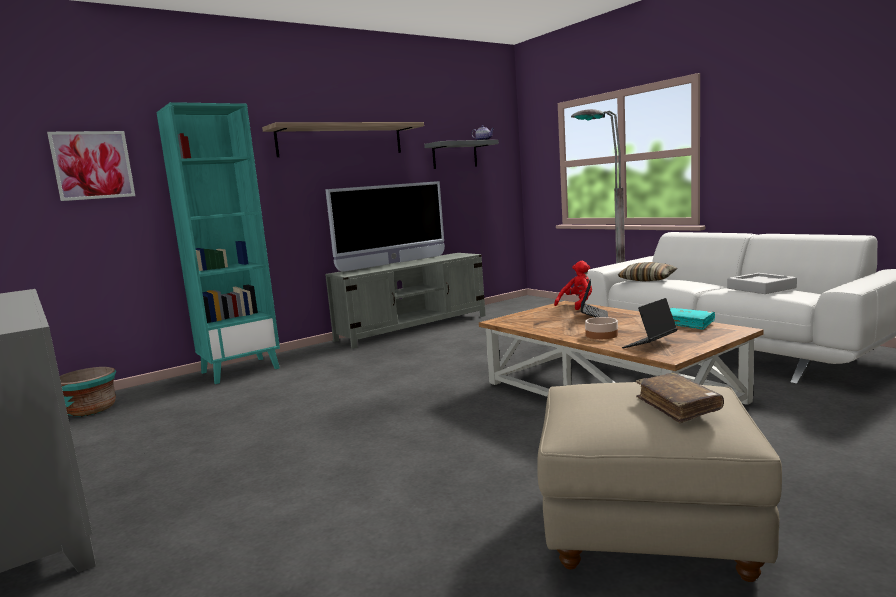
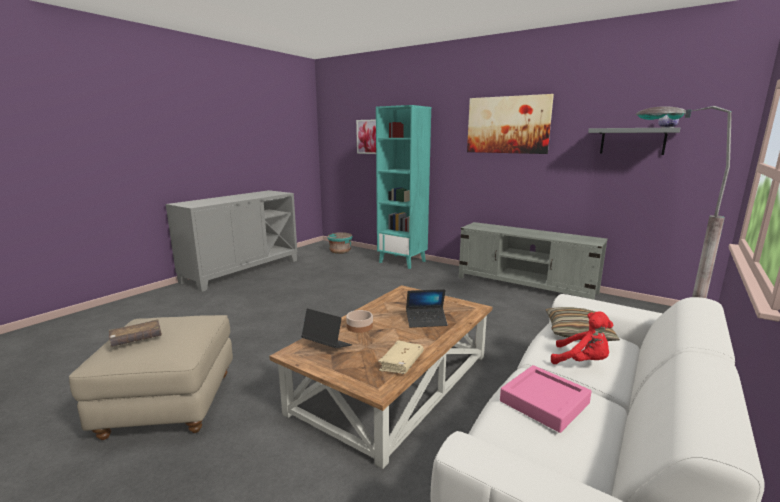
camera: 70 degrees right, 5 degrees up
(341, 140) = (507, 125): shelf -> picture
(393, 263) = (527, 229): television -> none
(577, 305) = (473, 312): red plush toy -> red plush toy (581, 362)
(687, 324) = (401, 363): turquoise book -> beige book
(761, 288) = (544, 402): grey tray -> pink tray

